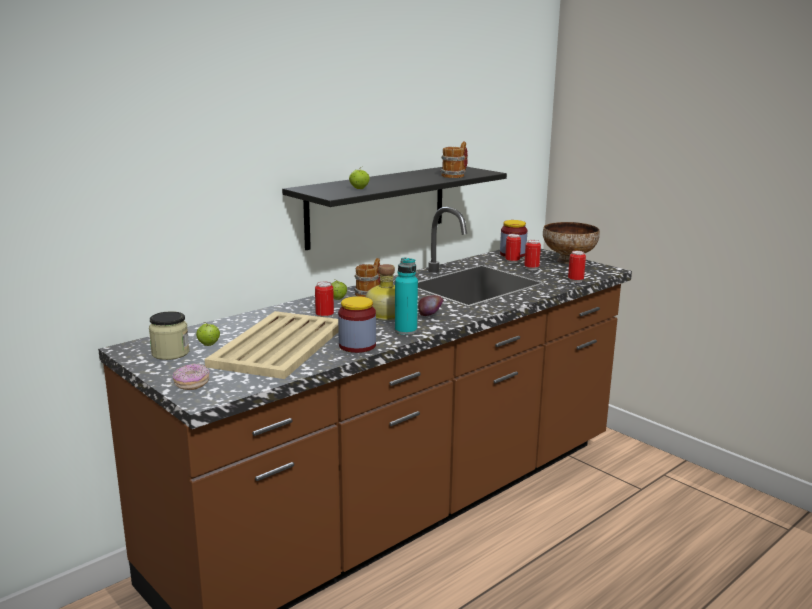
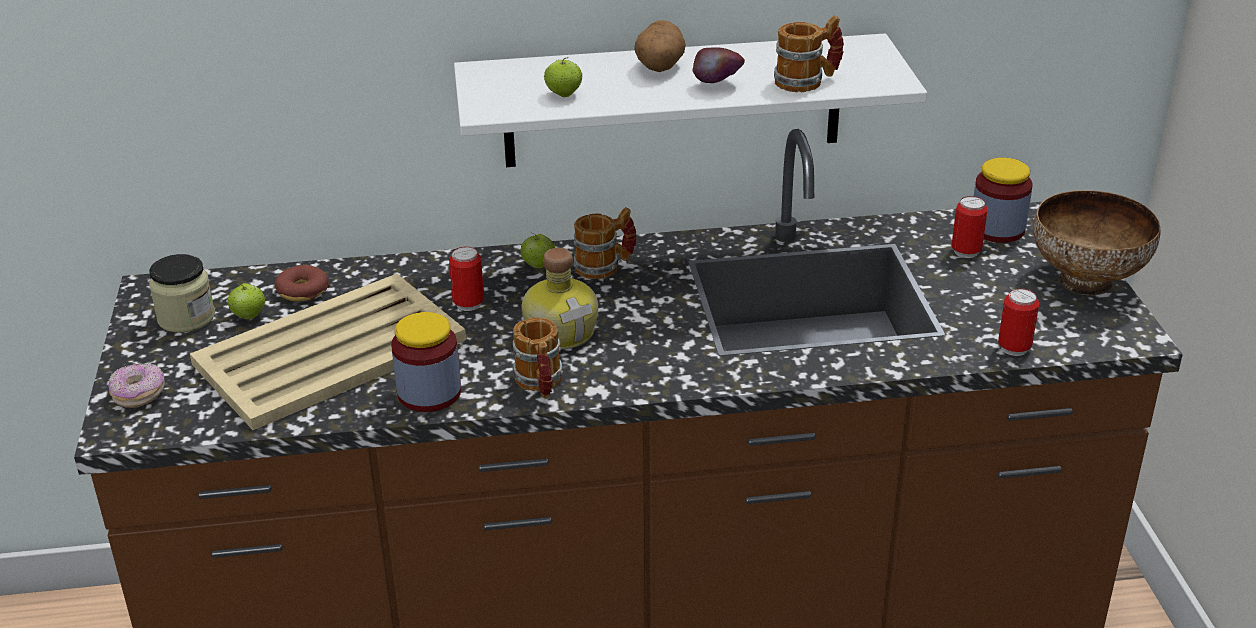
camera: 35 degrees right, 15 degrees up
(225, 331) = (302, 291): none -> donut
(377, 205) = (673, 101): black shelf -> white shelf
(384, 179) = (659, 67): none -> potato
(405, 331) = (540, 384): turquoise bottle -> mug
(430, 316) = (622, 361): apple -> apple (717, 85)
(531, 268) = (976, 283): can -> none

